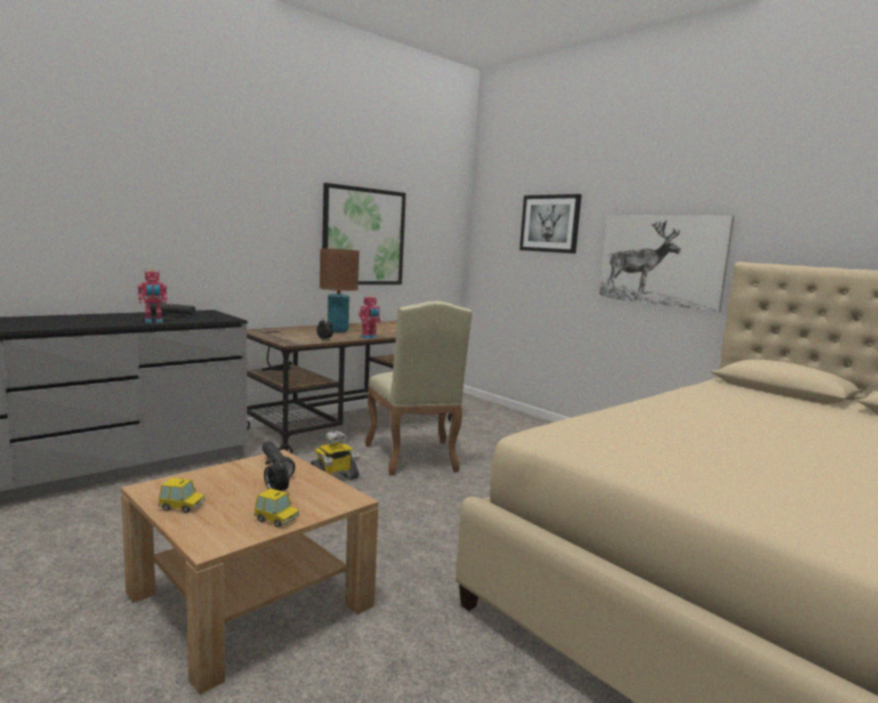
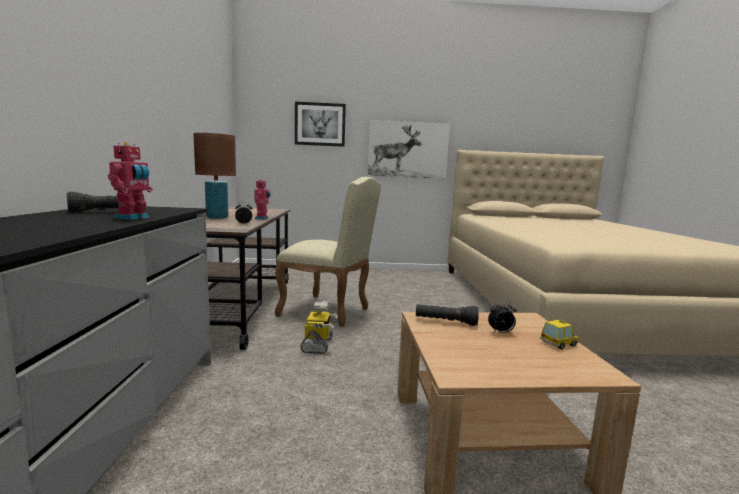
camera: 50 degrees left, 0 degrees up
(182, 506) = (514, 369): toy car -> none
(363, 237) = (191, 125): picture -> none

